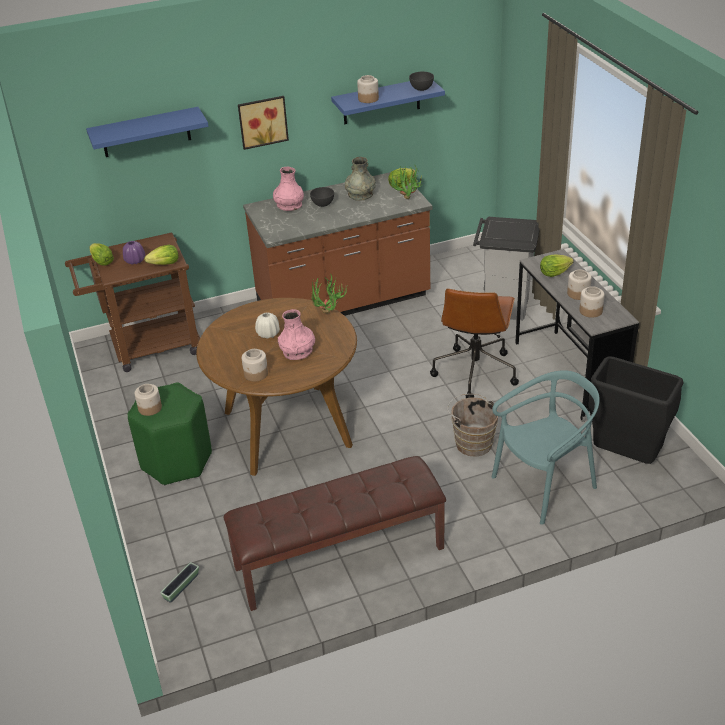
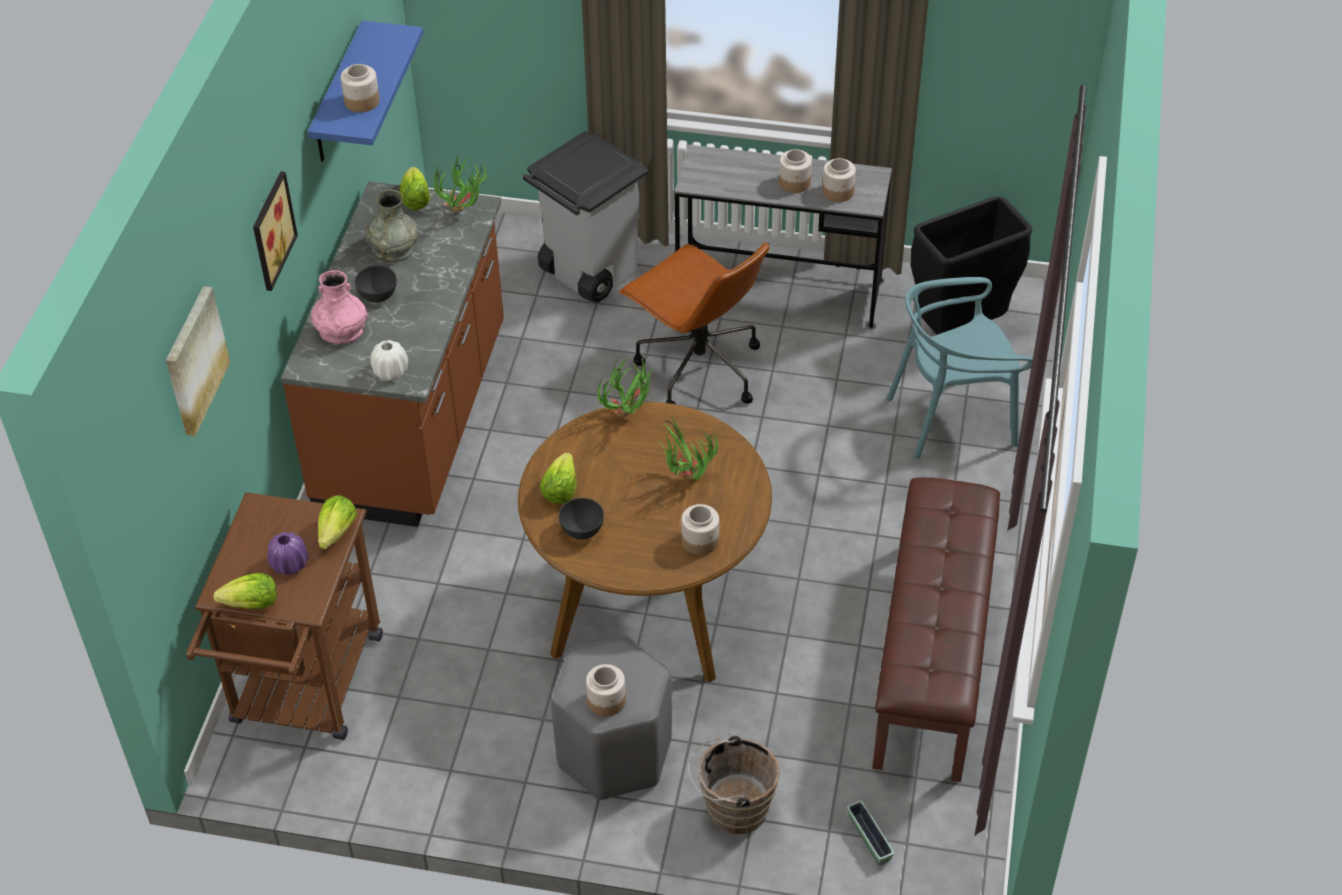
camera: 60 degrees left, 10 degrees up
(145, 132) = (194, 360): blue shelf -> picture
(176, 460) = (613, 753): green stool -> grey stool
(268, 334) = (618, 492): white vase -> white vase (390, 371)
(297, 351) = (686, 480): pink vase -> potted plant
(421, 89) = (391, 43): grey bowl -> grey bowl (582, 531)
(472, 442) = (827, 440): brown bucket -> brown bucket (732, 808)
(544, 485) = (952, 418): turquoise chair -> turquoise chair turned 105 degrees counterclockwise
(554, 273) = (733, 178): lettuce -> lettuce (560, 490)

